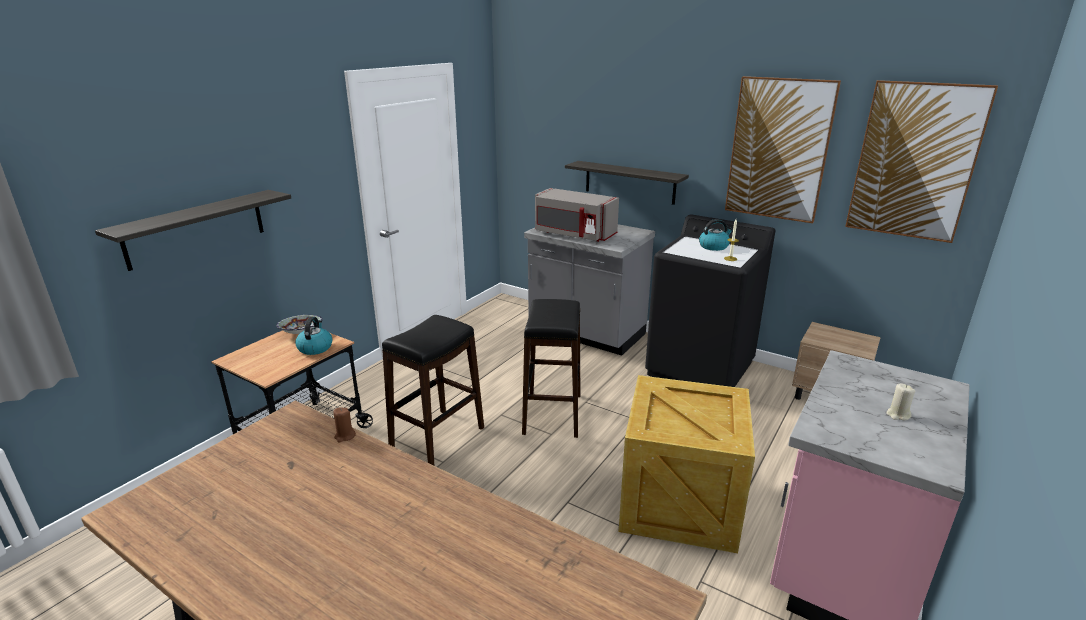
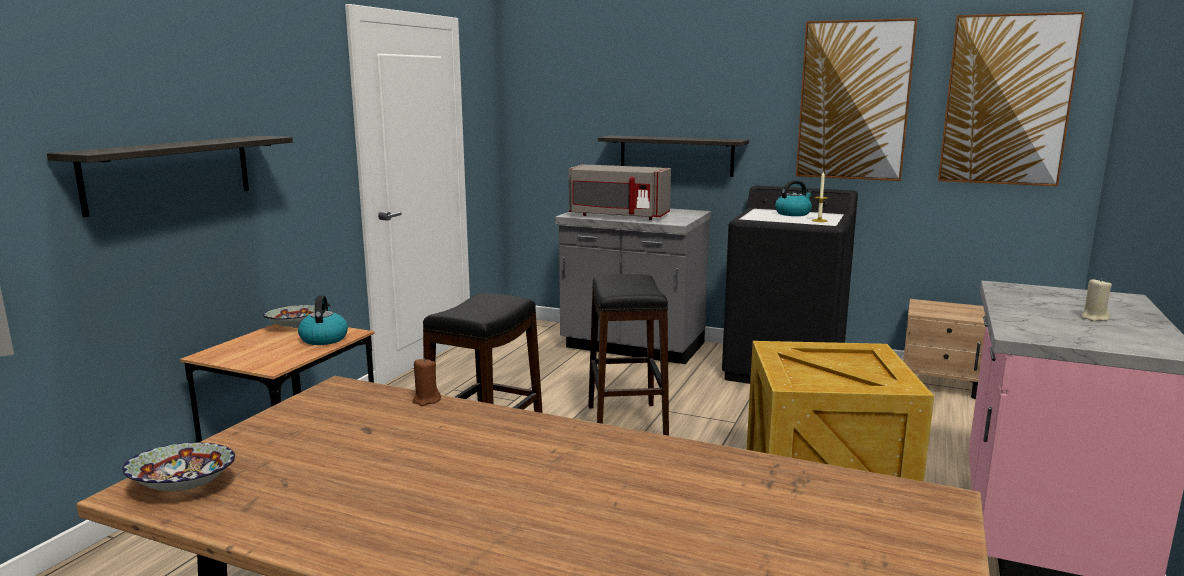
camera: 10 degrees left, 10 degrees down
(149, 512) = (182, 488): none -> bowl

